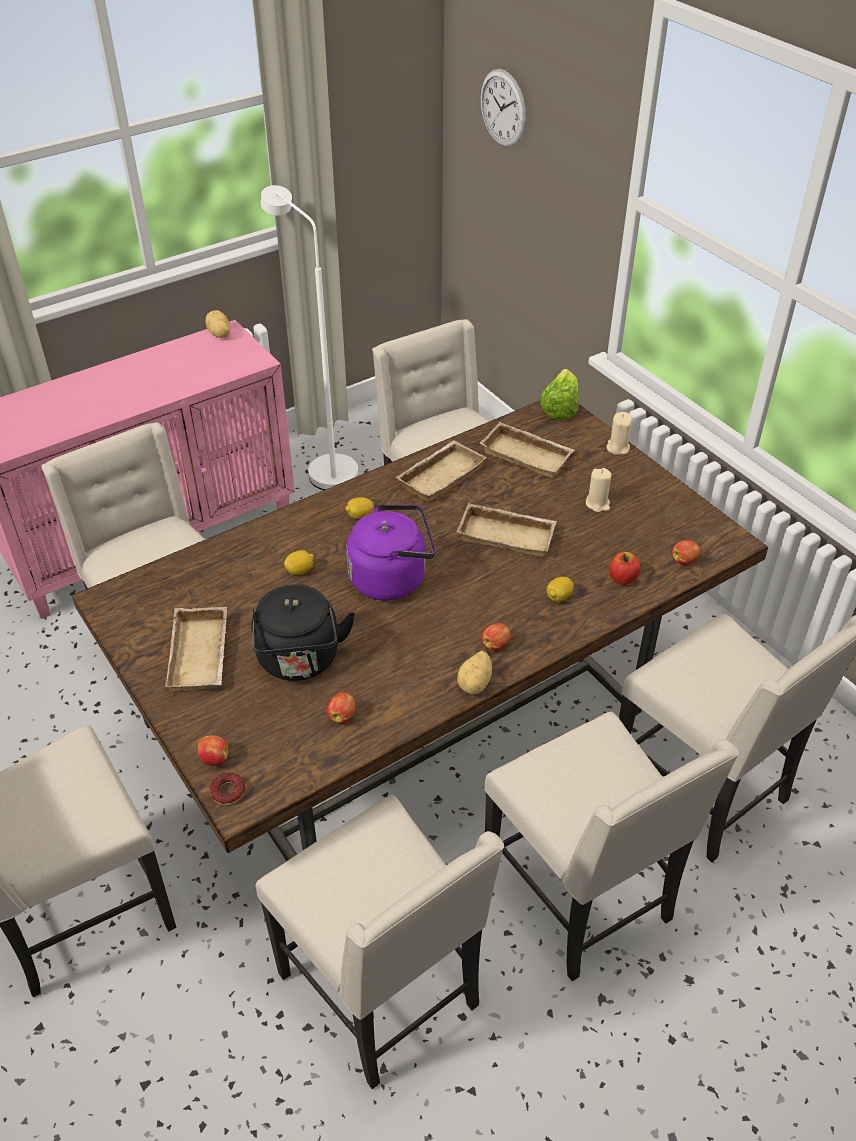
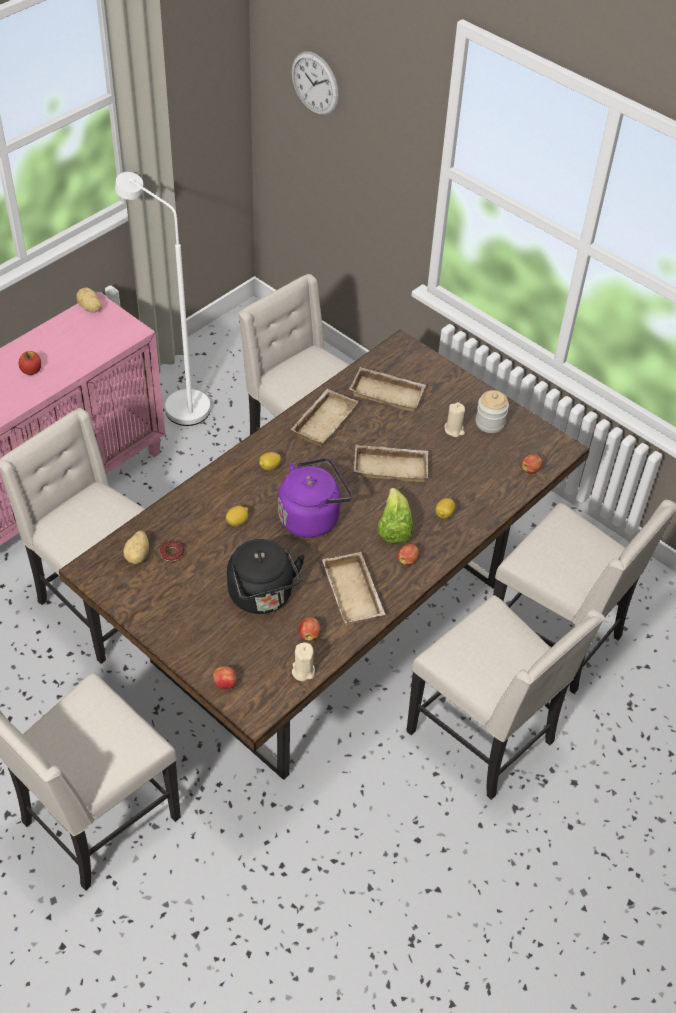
camera: 15 degrees left, 5 degrees up
(202, 655) = (185, 604): beige tray -> beige tray (355, 593)
(228, 791) = (244, 706): donut -> donut (172, 553)
(384, 991) = (355, 833): beige chair -> none
(476, 683) = (401, 593): potato -> potato (138, 555)
(560, 408) = (403, 346): lettuce -> lettuce (394, 528)
(617, 447) = (457, 377): beige candle -> beige candle (303, 671)
(623, 578) = (488, 491): apple -> apple (31, 370)
(645, 502) = (490, 423): none -> jar

